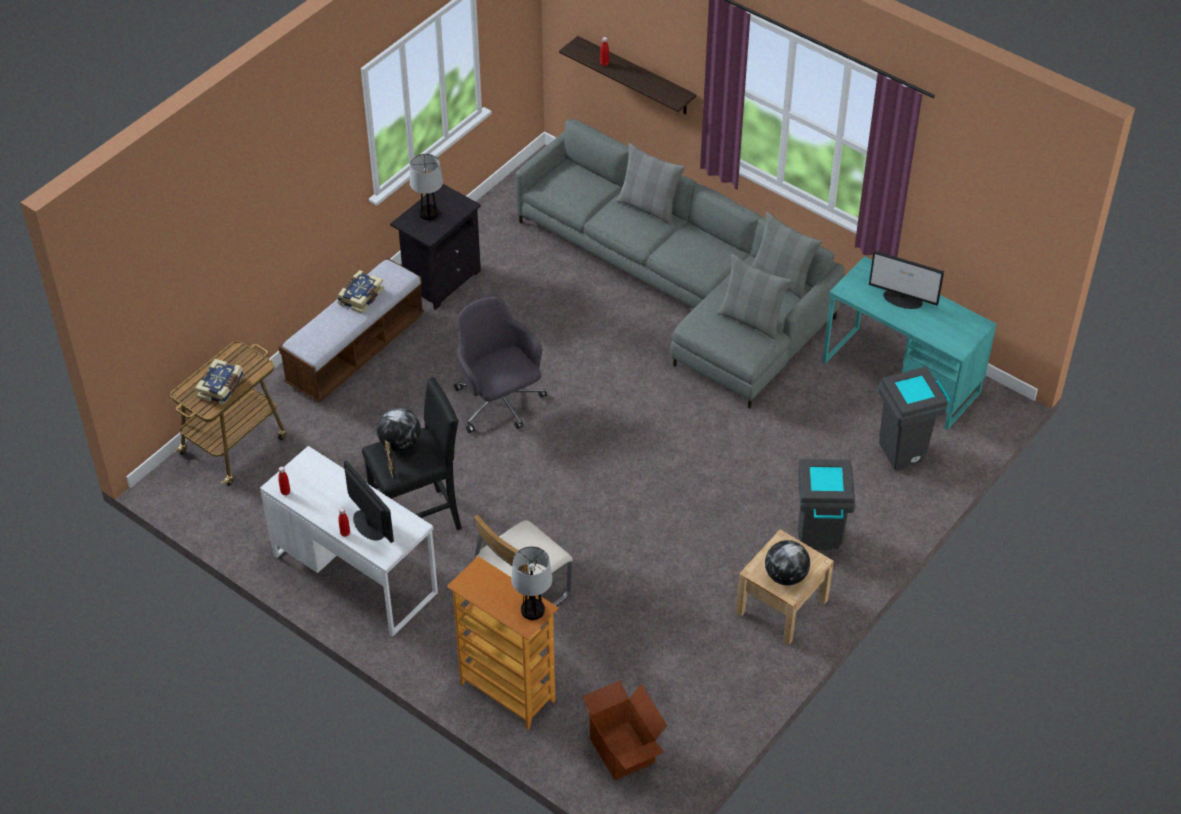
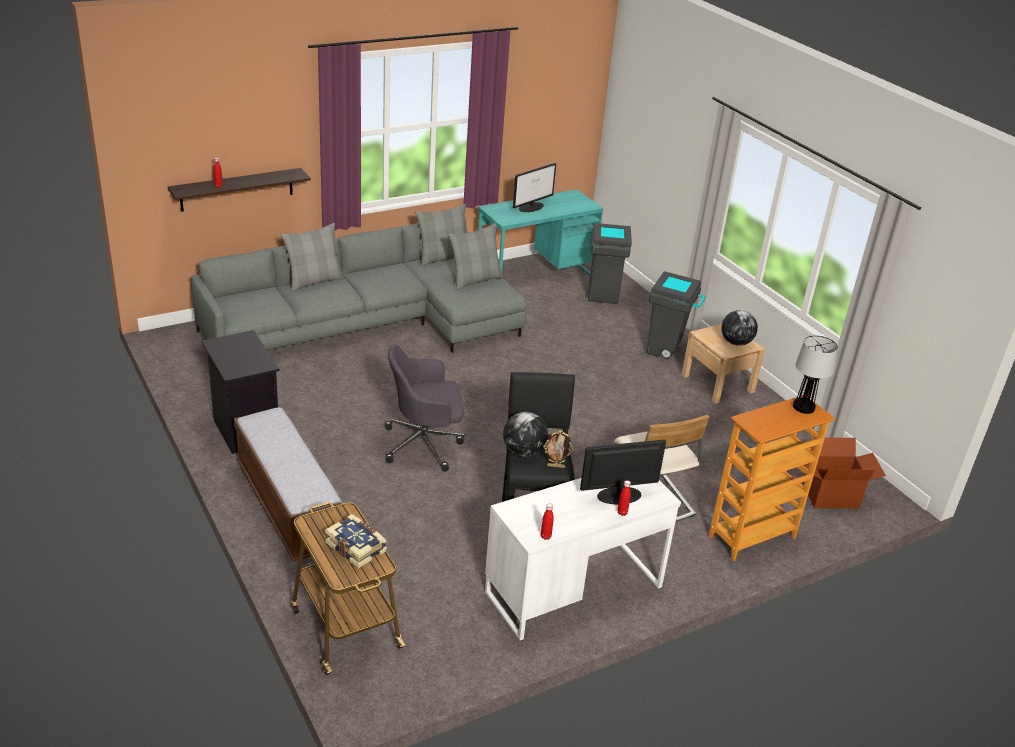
camera: 70 degrees left, 15 degrees down
(360, 297) = (275, 445): book -> none
(428, 213) = (235, 357): table lamp -> none

